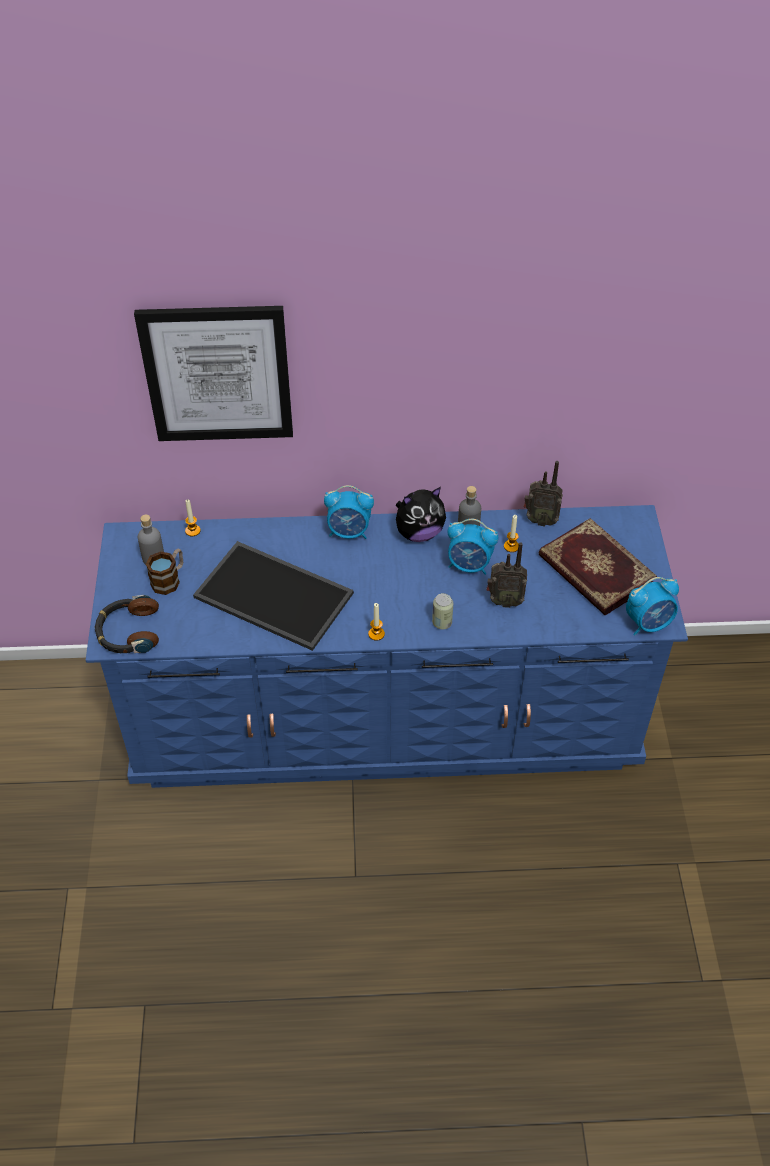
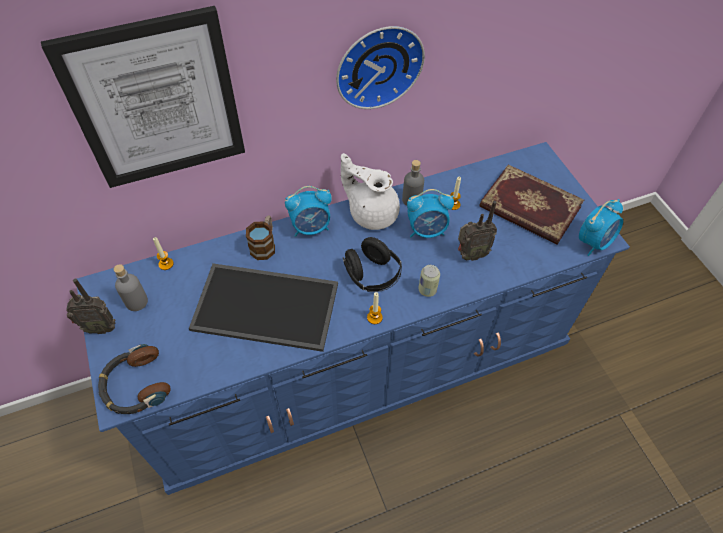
camera: 20 degrees left, 5 degrees up
(169, 579) = (159, 318): mug -> mug (264, 245)
(392, 594) = (372, 275): none -> black headphones
(419, 533) = (371, 213): plush toy -> white teapot
(439, 381) = (377, 65): none -> wall clock
(540, 520) = (465, 176): radio -> radio (100, 327)

